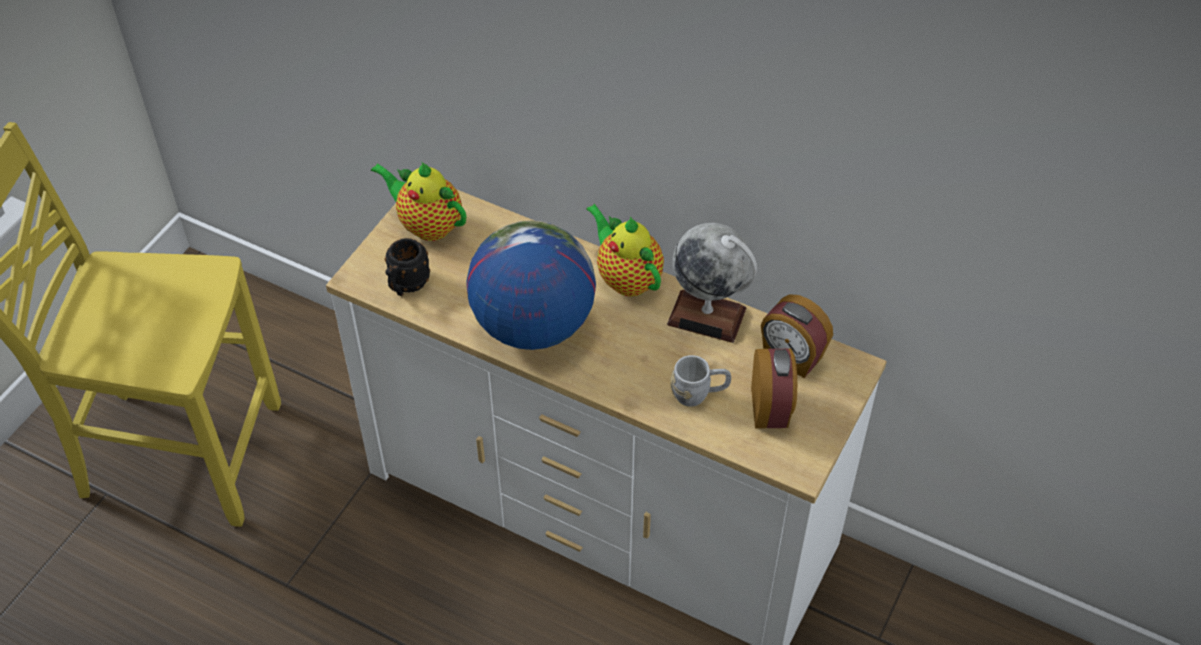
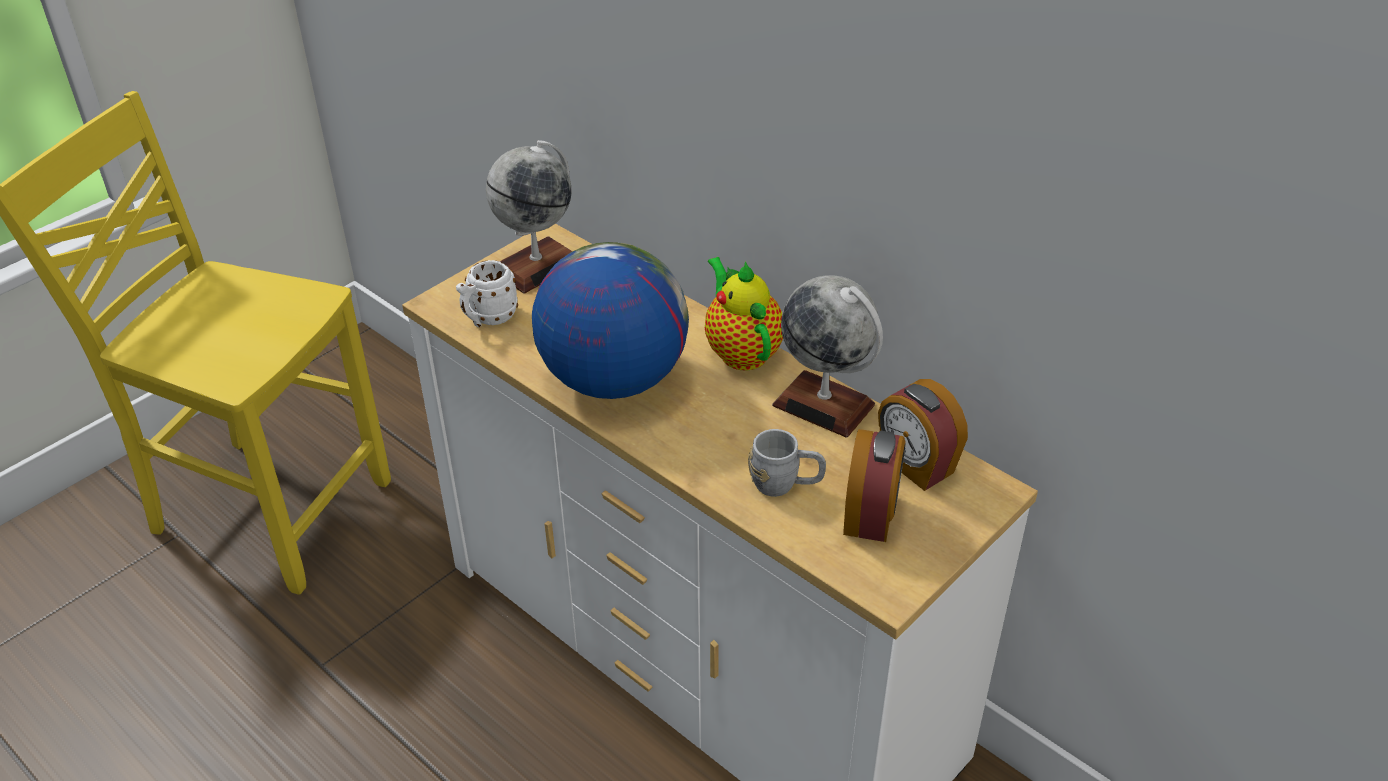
camera: 15 degrees right, 10 degrees down
(406, 286) = (488, 319): black mug -> white mug
(427, 225) = (537, 266): teapot -> globe

